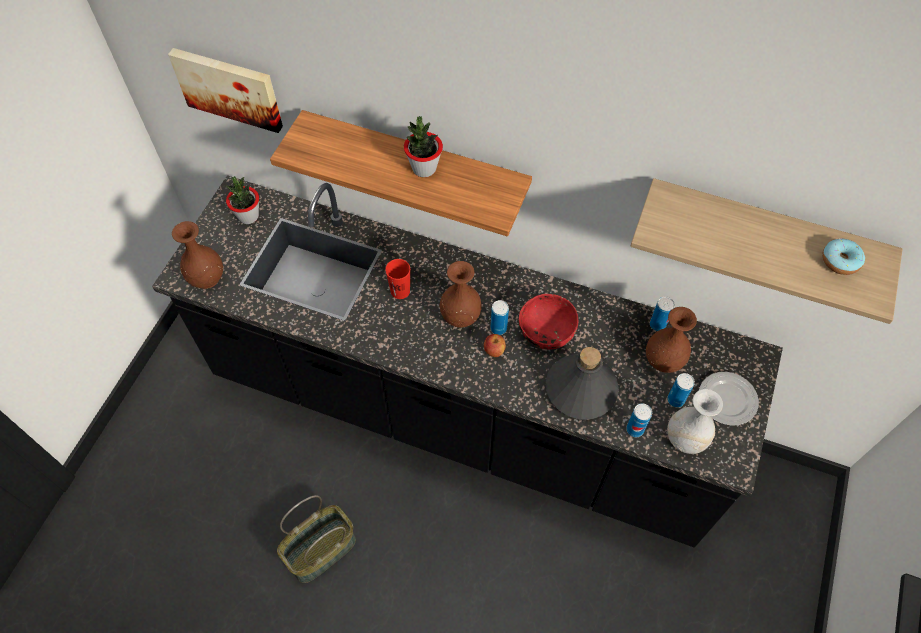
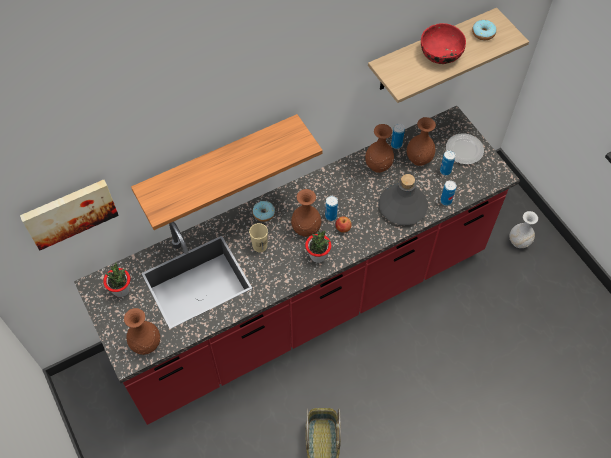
camera: 50 degrees left, 0 degrees up
(400, 291) = (260, 246): red cup -> beige cup
(424, 168) = (241, 157): potted plant -> potted plant (318, 256)
(442, 266) = (264, 213): none -> donut
(460, 417) = (305, 305): black counter -> red counter
(545, 331) = (353, 196): red bowl -> red bowl (440, 54)
(610, 326) = (378, 165): none -> brown vase
(685, 439) = (470, 184): white vase -> white vase (519, 242)

